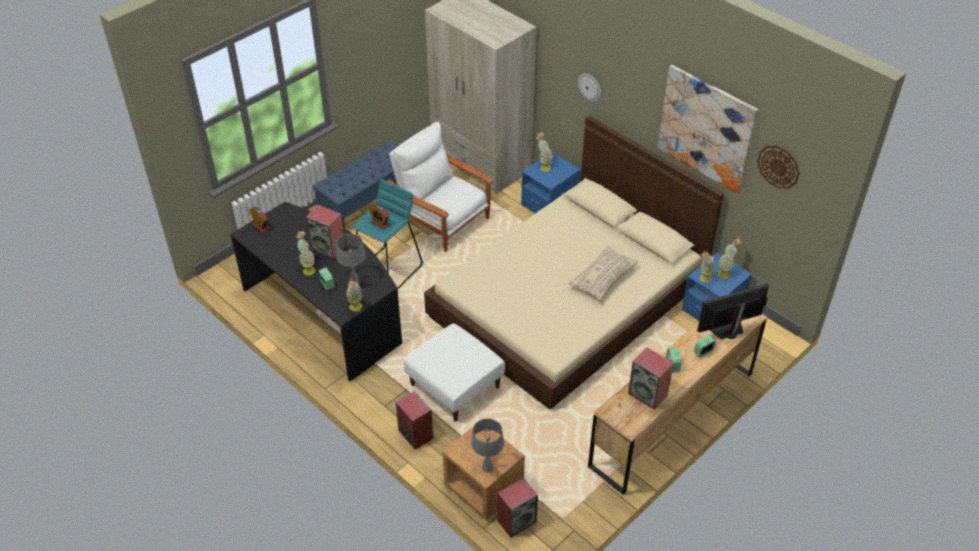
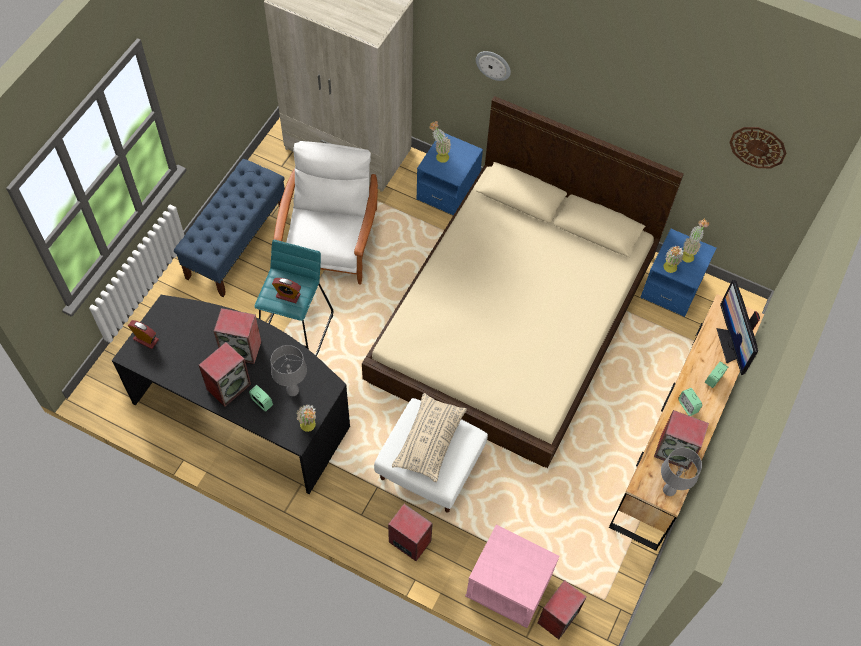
camera: 20 degrees left, 15 degrees up
(307, 269) = (229, 386): potted plant -> speaker
(440, 219) = (330, 242): white armchair -> white armchair turned 75 degrees clockwise
(483, 487) = (508, 587): brown nightstand -> pink nightstand
(487, 467) = (525, 583): grey table lamp -> grey table lamp (669, 489)
(602, 279) = (559, 296): beige pillow -> beige pillow (429, 441)
(706, 128) = (660, 109): picture -> none
(729, 331) = (731, 344): monitor -> monitor turned 60 degrees counterclockwise

